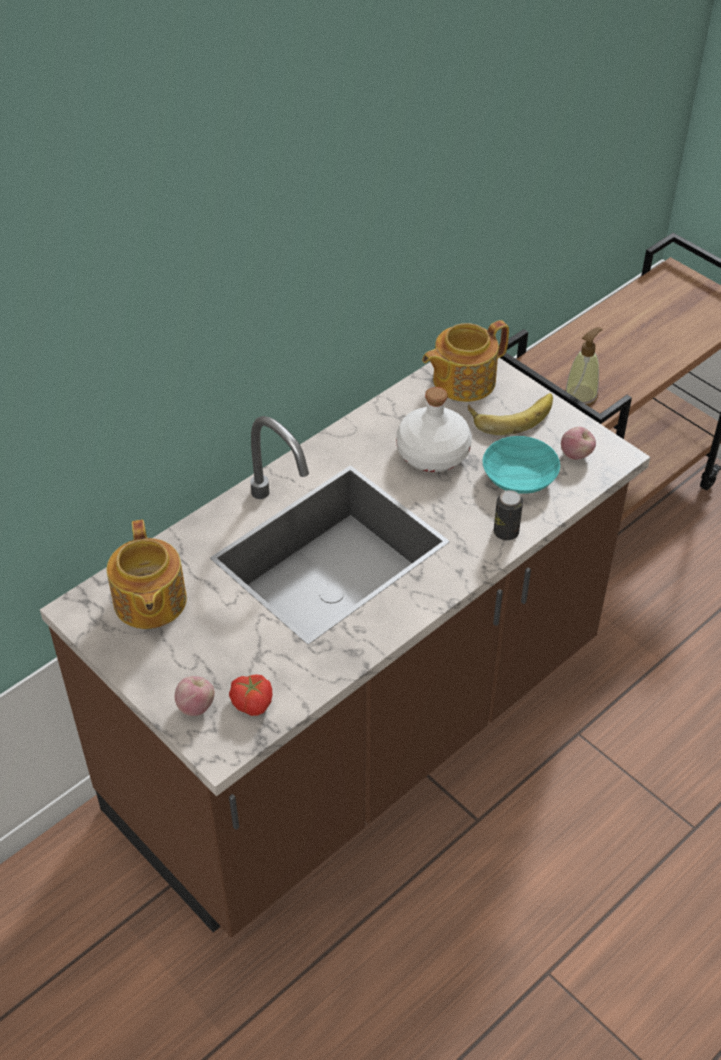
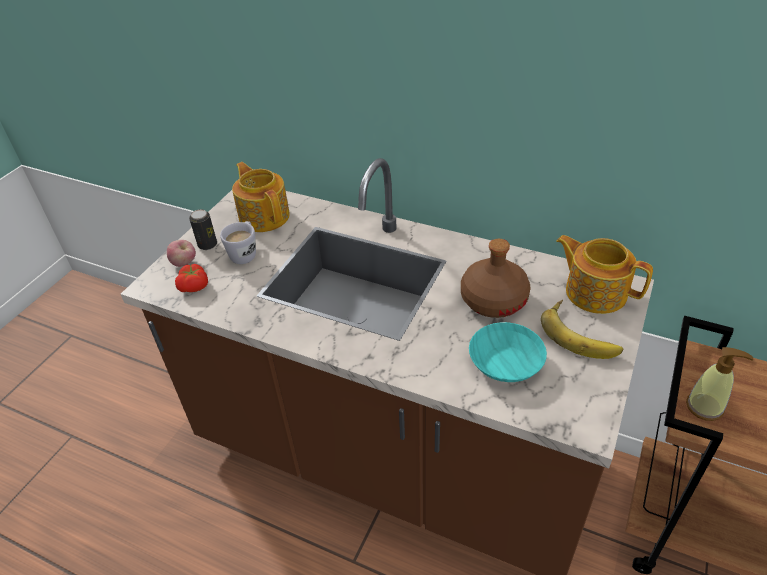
camera: 70 degrees right, 5 degrees down
(149, 602) = (264, 216): teapot -> teapot turned 90 degrees clockwise
(217, 638) = (245, 253): none -> white mug
(432, 453) = (493, 299): white bottle -> brown bottle
(506, 532) = (431, 373): can -> can (207, 245)
(576, 455) = (565, 396): apple -> none

